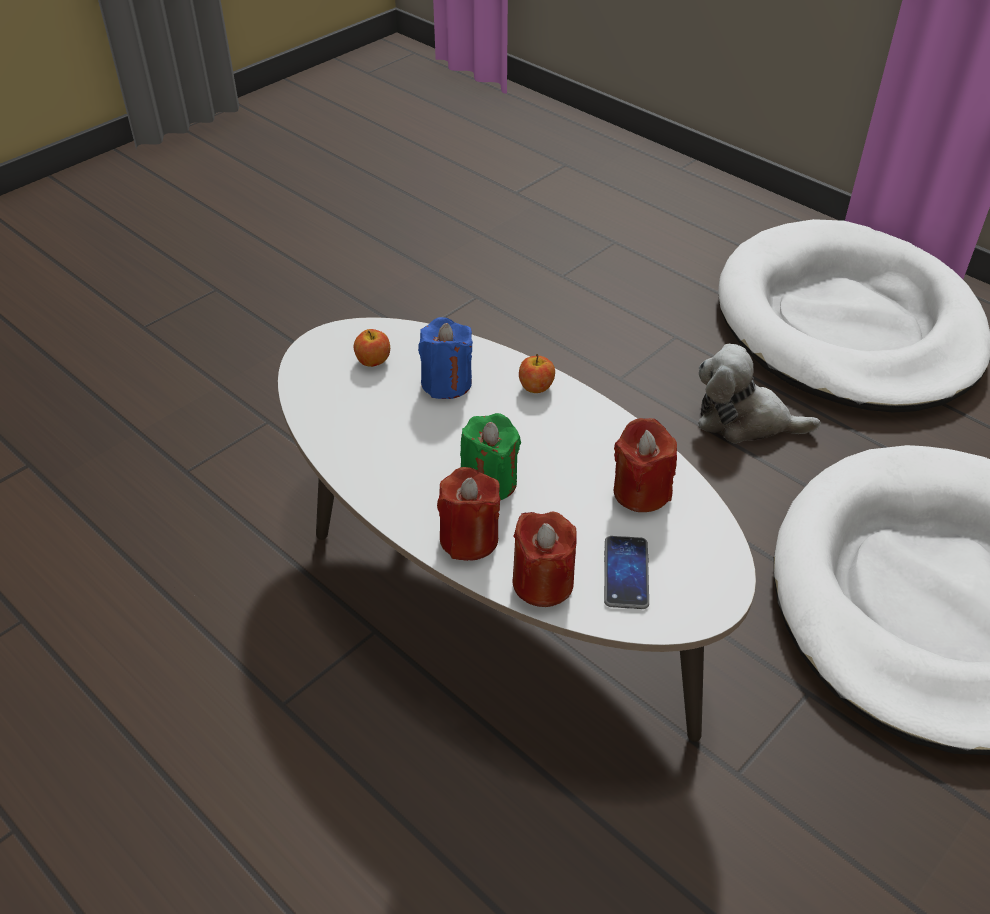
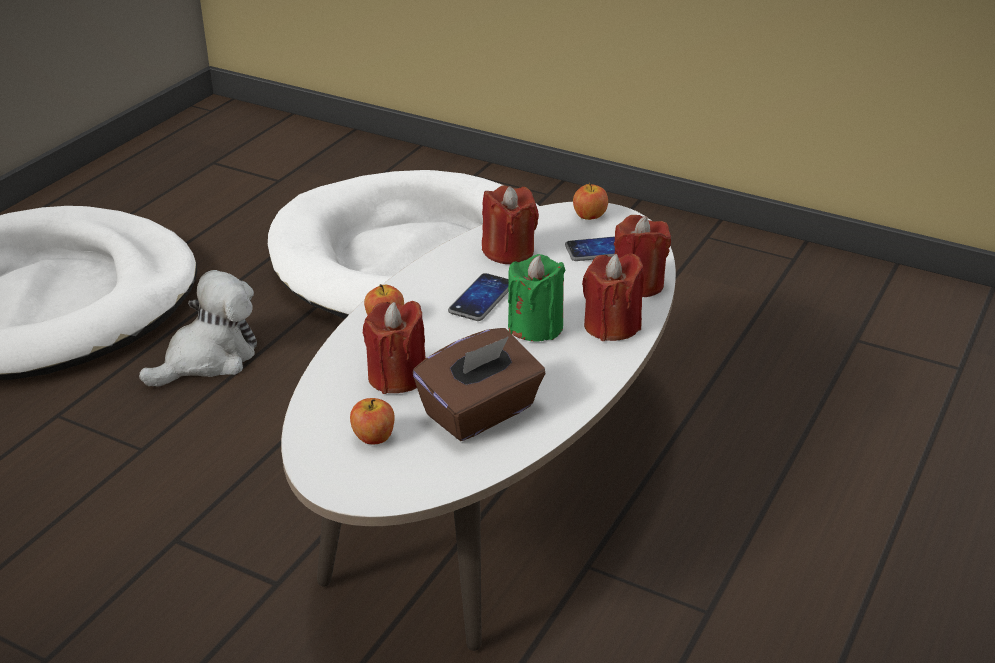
camera: 105 degrees left, 10 degrees down
(374, 422) = (480, 412): none -> brown tissue box
(446, 383) = (397, 377): blue candle -> red candle
(552, 454) = (481, 299): none -> phone
(712, 581) = (589, 216): none -> apple
(744, 421) = (209, 359): plush toy -> plush toy turned 135 degrees counterclockwise

